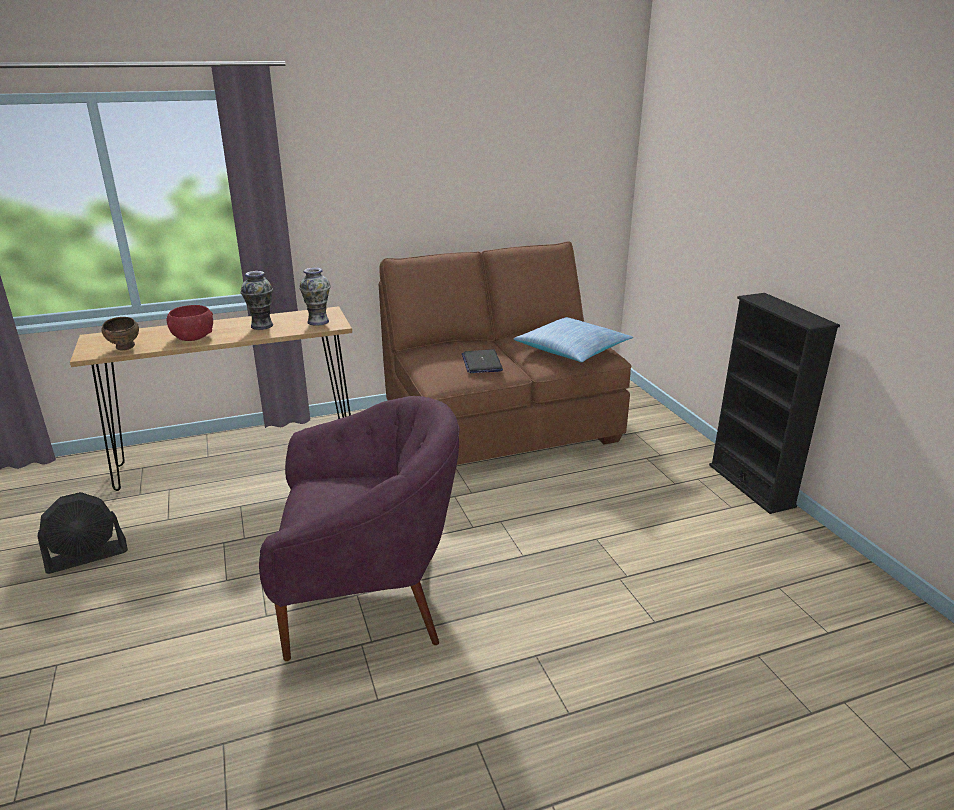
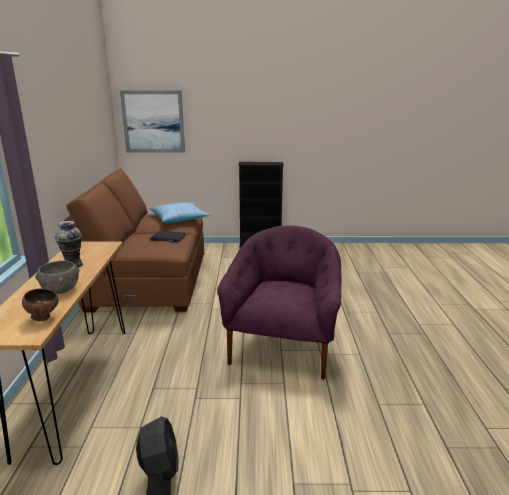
camera: 70 degrees left, 5 degrees down
(193, 337) = (60, 289): red bowl -> grey bowl
(318, 321) = (94, 248): vase -> none
(672, 175) = (153, 122): none -> picture

